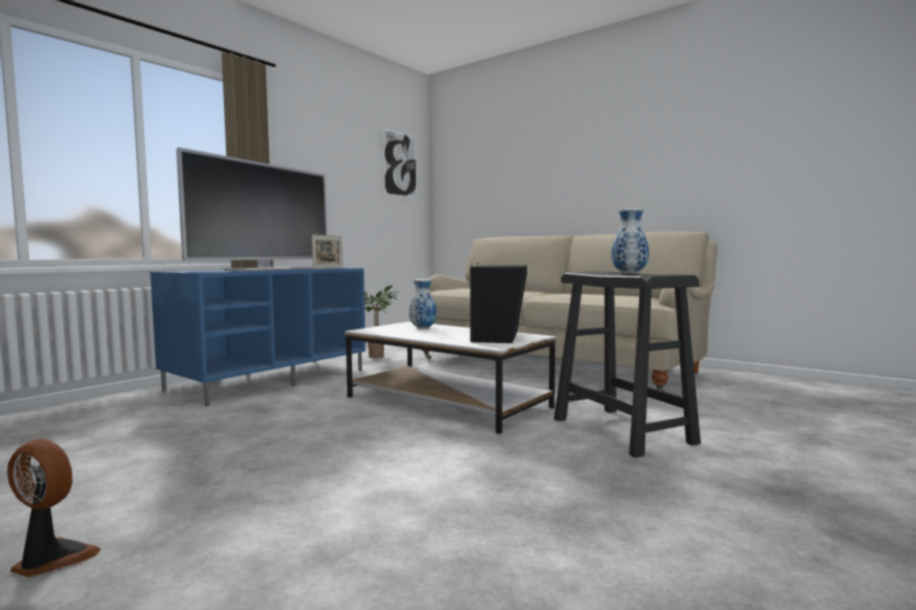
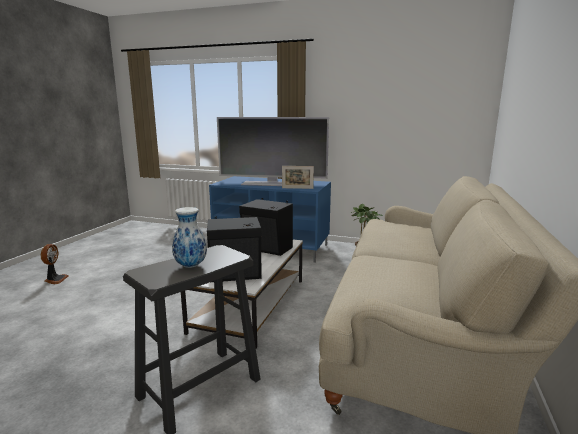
camera: 70 degrees right, 10 degrees up
(400, 164) = (452, 90): picture -> none
(423, 328) = (268, 249): vase -> black speaker

